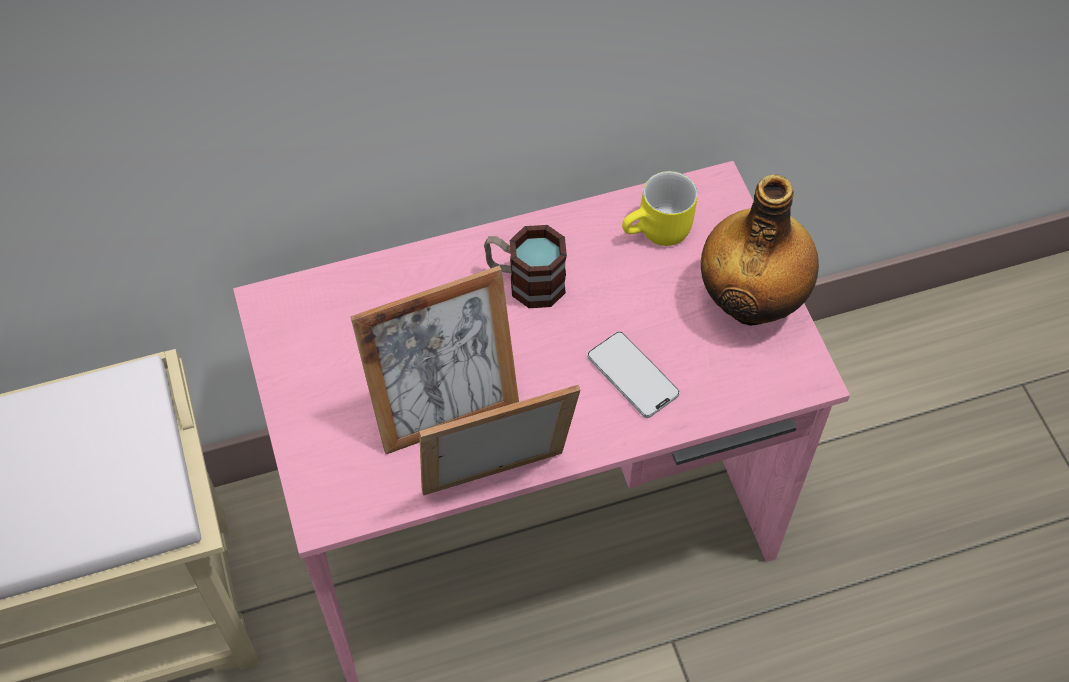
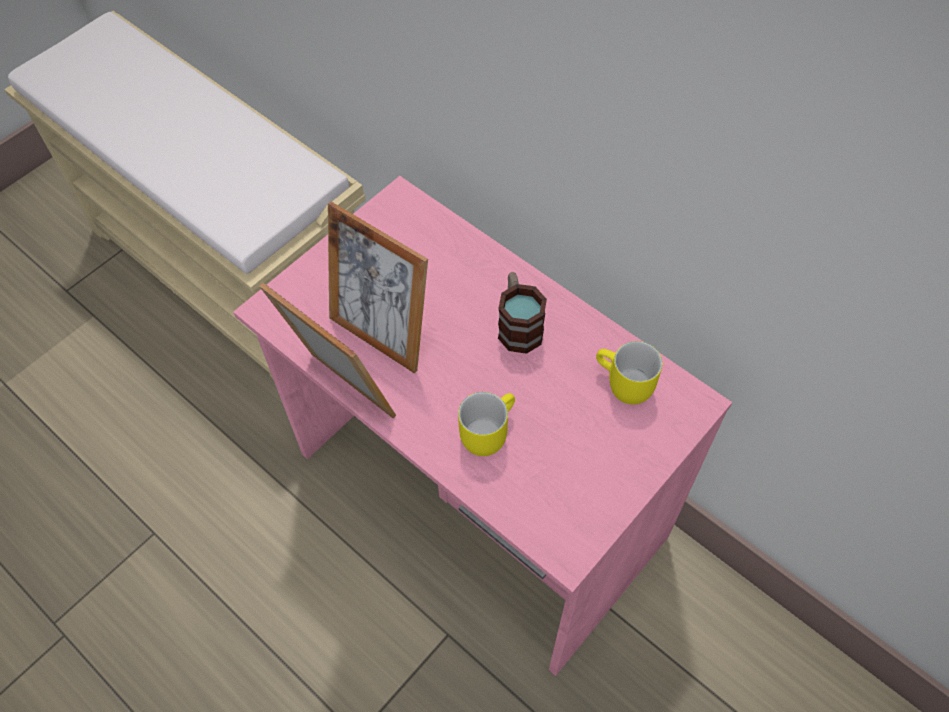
camera: 60 degrees right, 0 degrees up
(632, 375) = (486, 430): phone -> yellow mug
(752, 301) = (608, 478): bottle -> none

